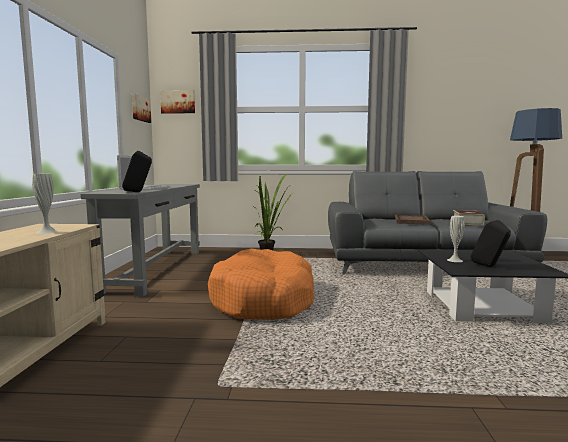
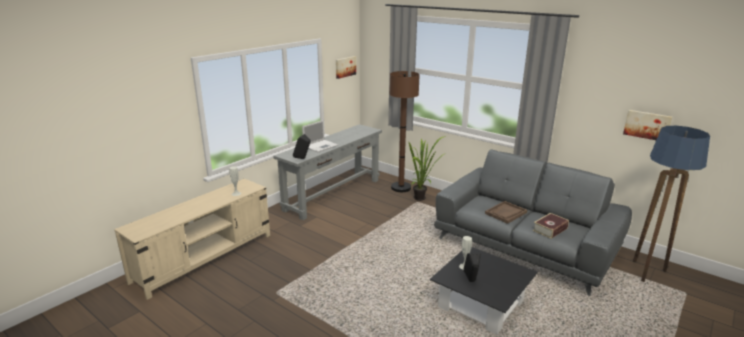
camera: 35 degrees right, 15 degrees up
(178, 102) = (377, 57): picture -> picture (647, 125)
(234, 252) = (401, 188): none -> brown floor lamp
(264, 300) = (358, 246): orange dog bed -> none

